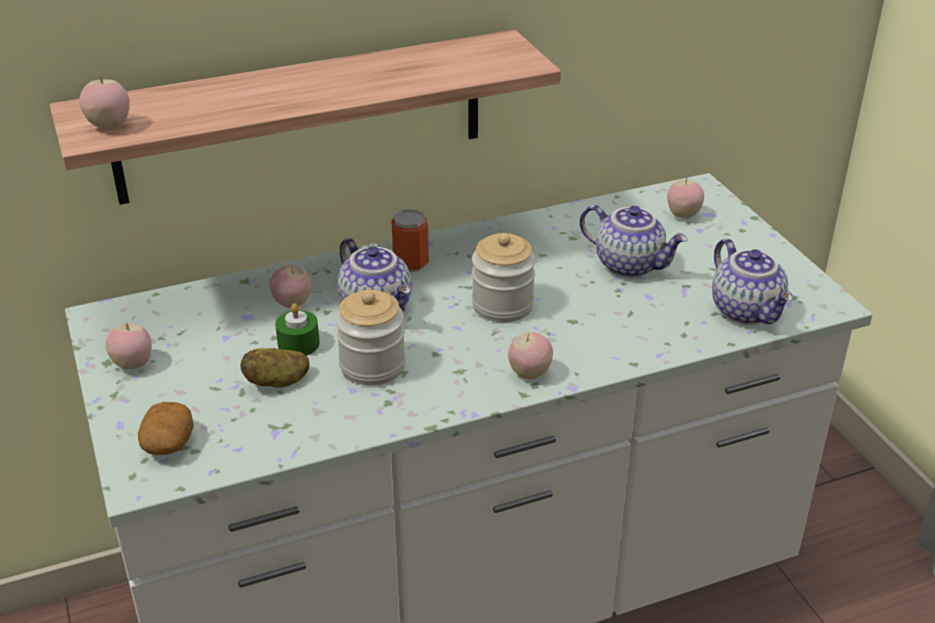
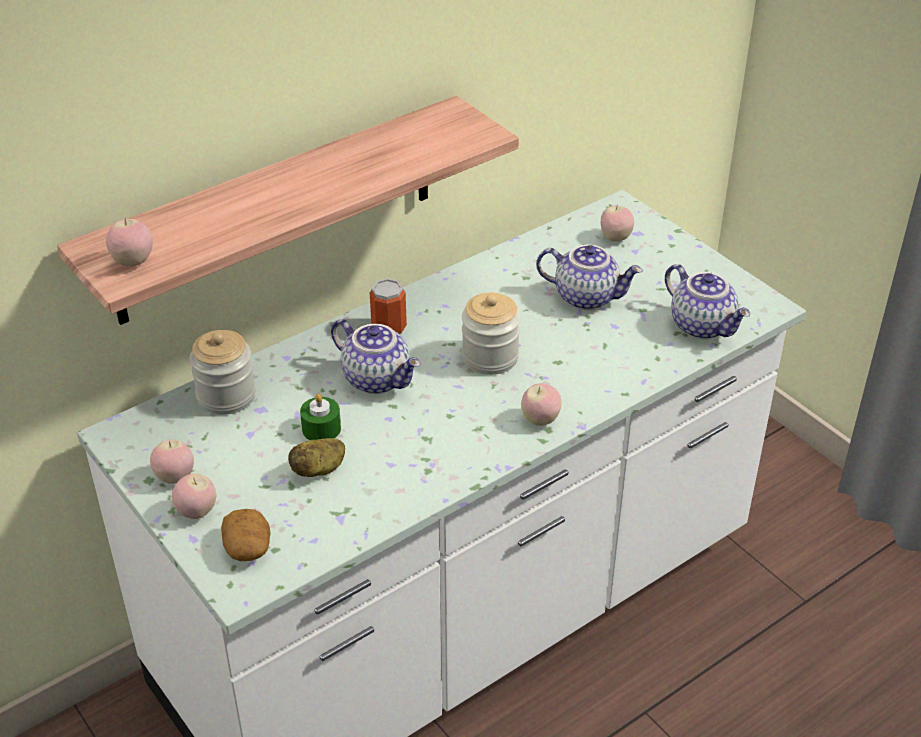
camera: 15 degrees left, 5 degrees up
(292, 304) = (296, 389): apple -> apple (197, 512)
(372, 366) = (398, 438): jar -> jar (226, 396)

